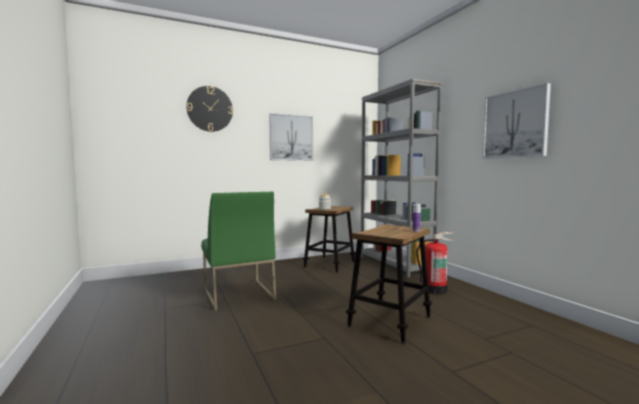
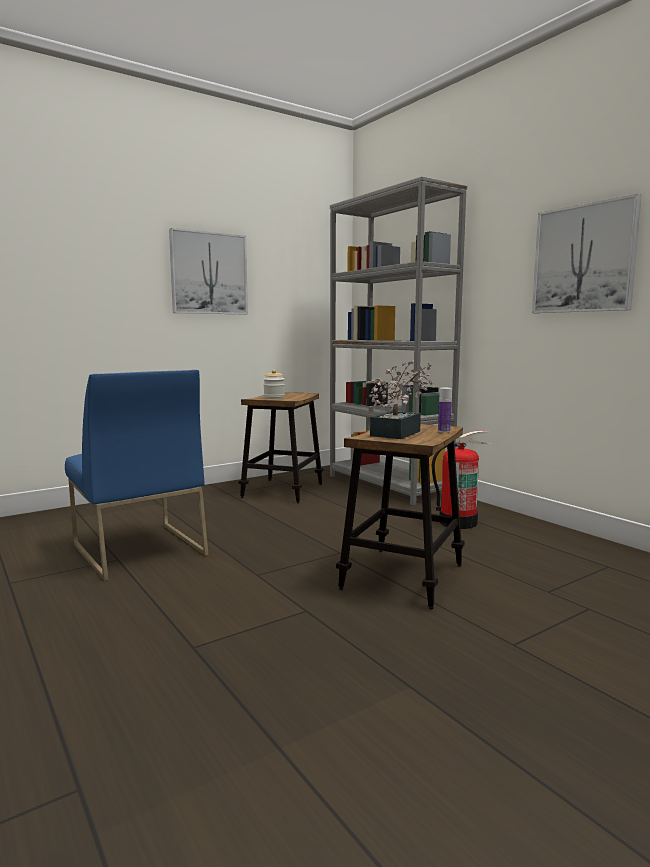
camera: 10 degrees left, 5 degrees up
(210, 109) = (58, 217): wall clock -> none
(237, 294) = (138, 550): green chair -> blue chair
(387, 230) = (399, 432): none -> potted plant

